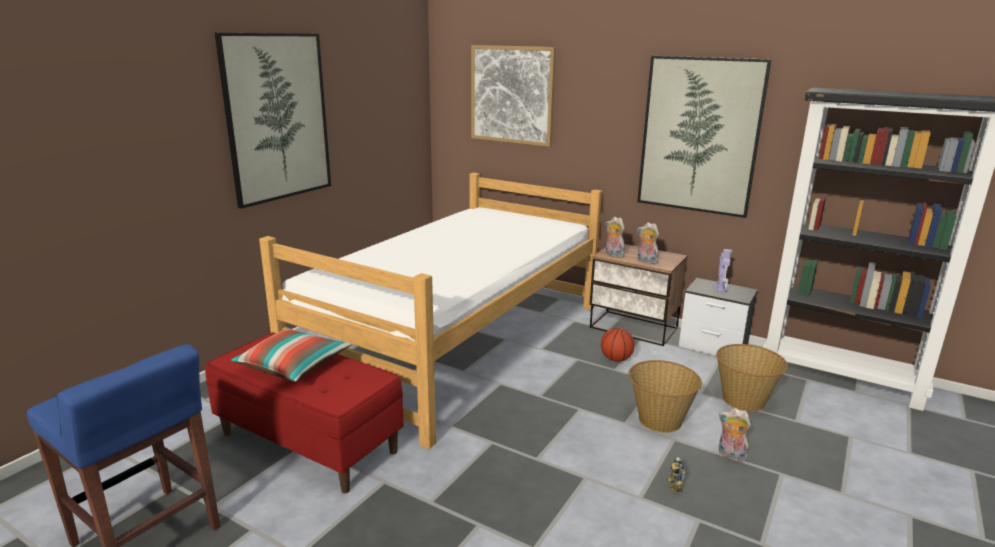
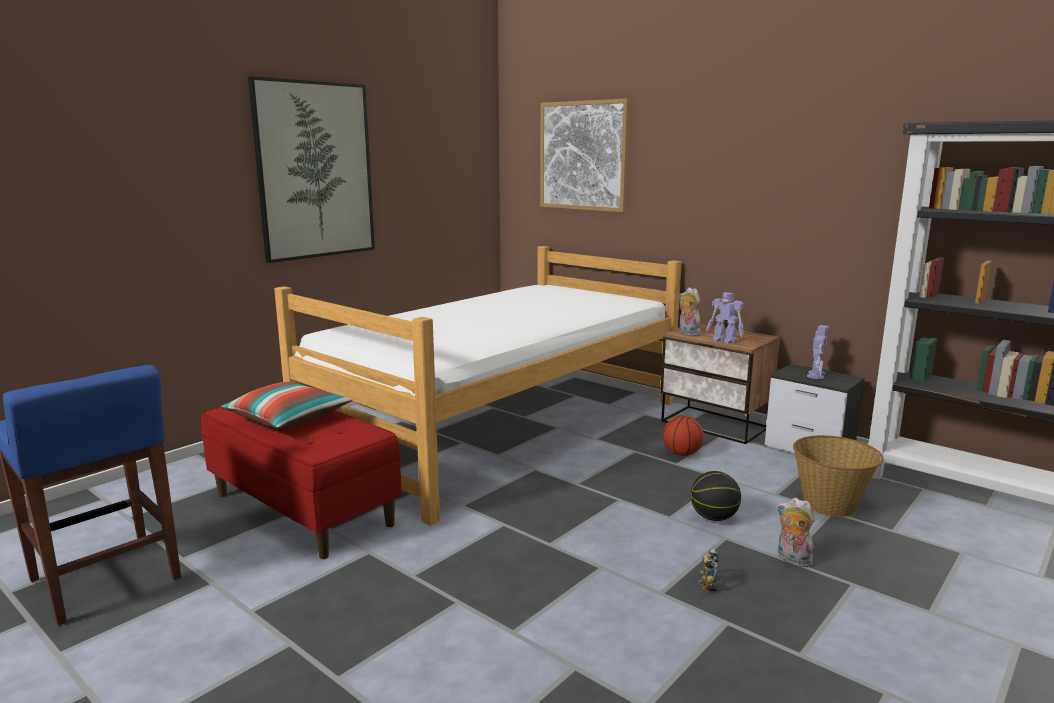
camera: 10 degrees right, 5 degrees down
(646, 261) = (724, 340): plush toy -> toy robot
(659, 420) = (713, 517): basket -> basketball
(699, 136) = (791, 191): picture -> none

